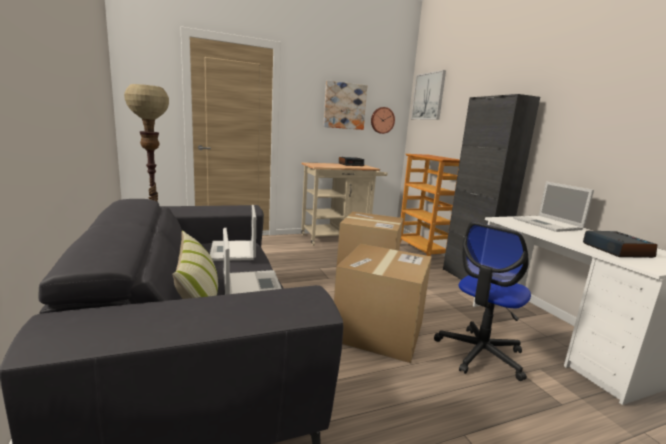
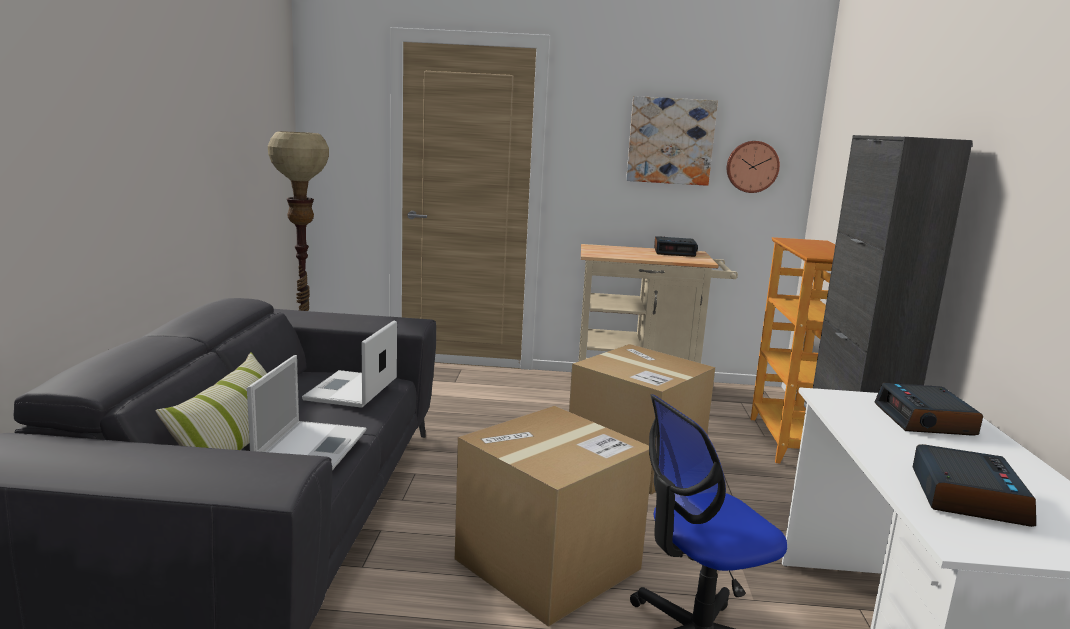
camera: 25 degrees right, 0 degrees up
(428, 96) = (841, 120): picture -> none
(548, 224) = (925, 420): laptop -> alarm clock

